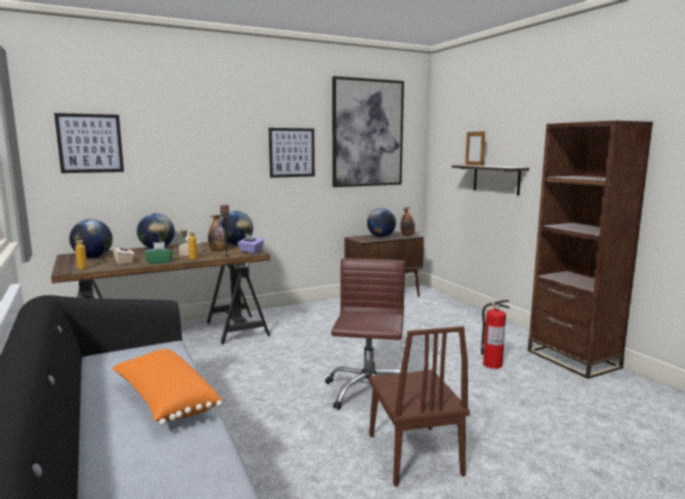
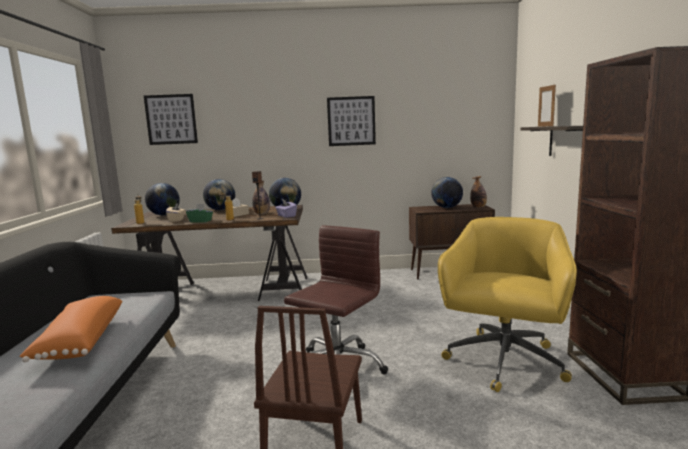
camera: 25 degrees right, 0 degrees up
(367, 133) = (436, 97): picture -> none
(492, 364) = (504, 363): fire extinguisher -> yellow office chair

